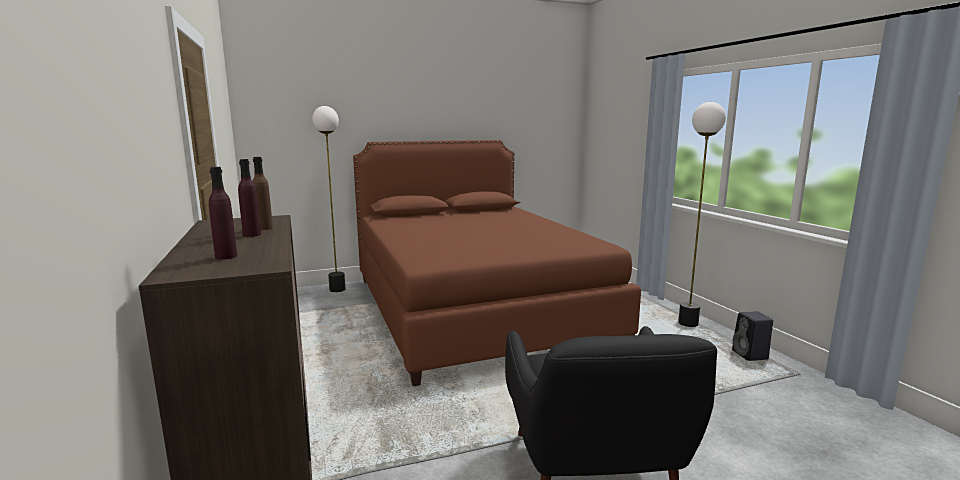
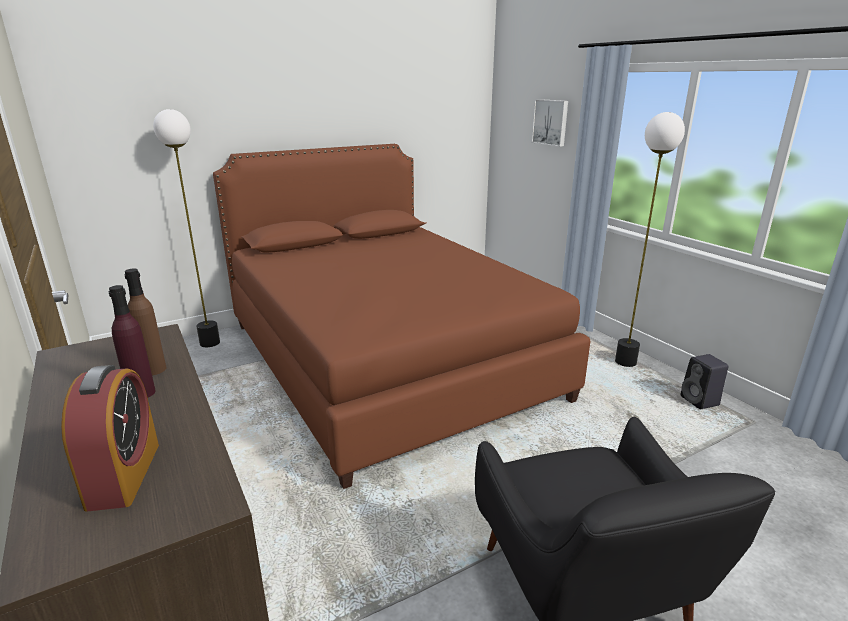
camera: 10 degrees left, 10 degrees up
(226, 256) = (124, 474): purple bottle -> alarm clock
(629, 122) = (551, 122): none -> picture

